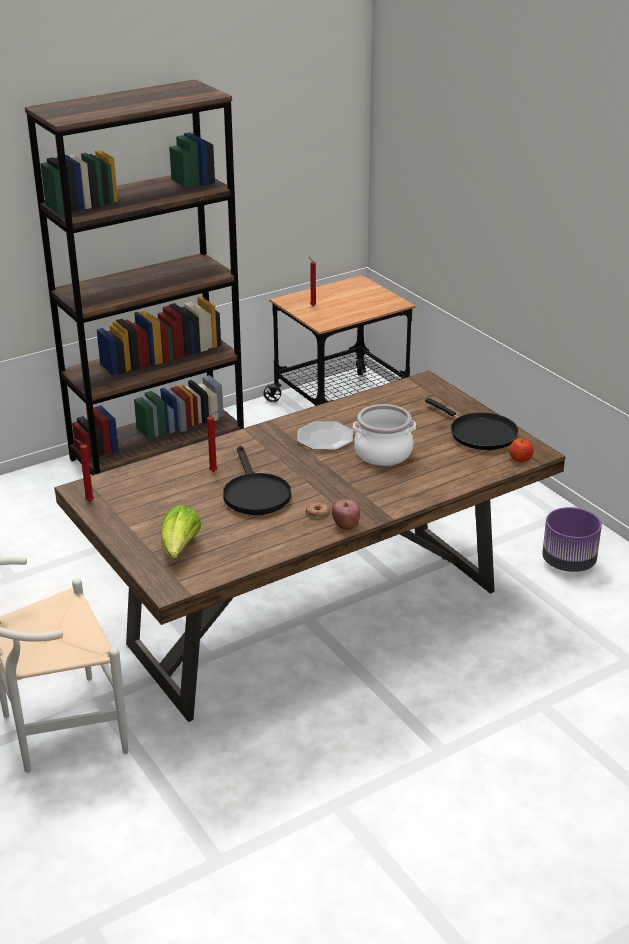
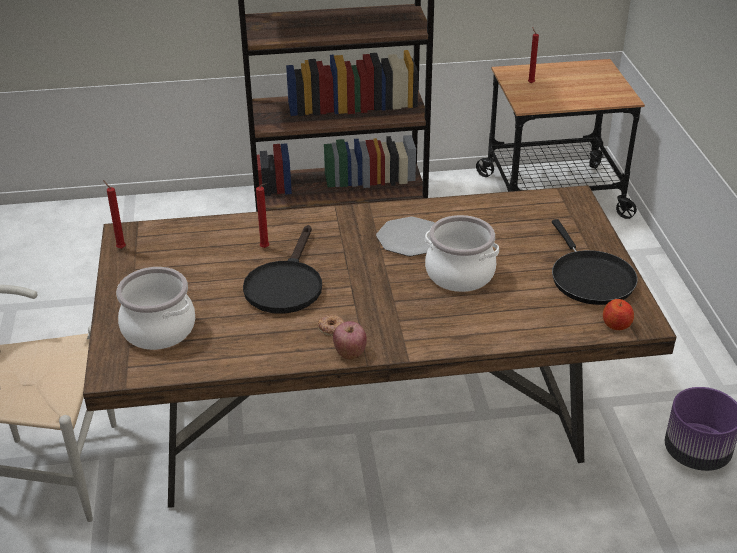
camera: 25 degrees right, 5 degrees up
(180, 549) = (159, 329): lettuce -> cooking pot

